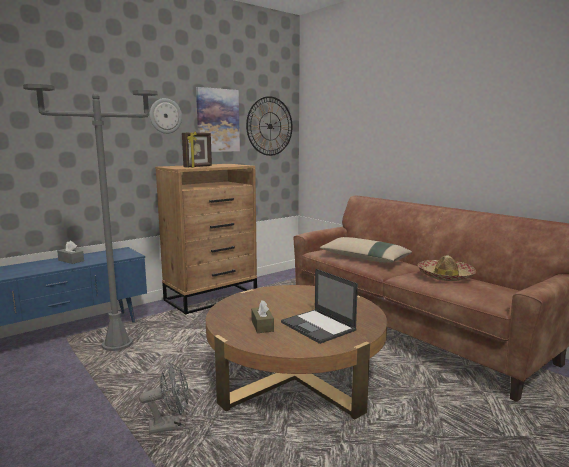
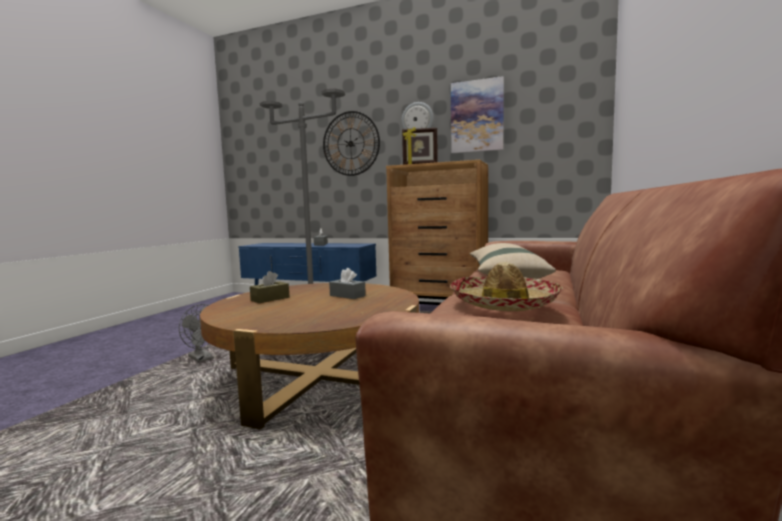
camera: 60 degrees right, 5 degrees down
(270, 126) = (556, 114): wall clock -> wall clock (351, 143)
(293, 302) = (347, 295): none -> grey tissue box
(318, 326) = (285, 311): laptop -> none

